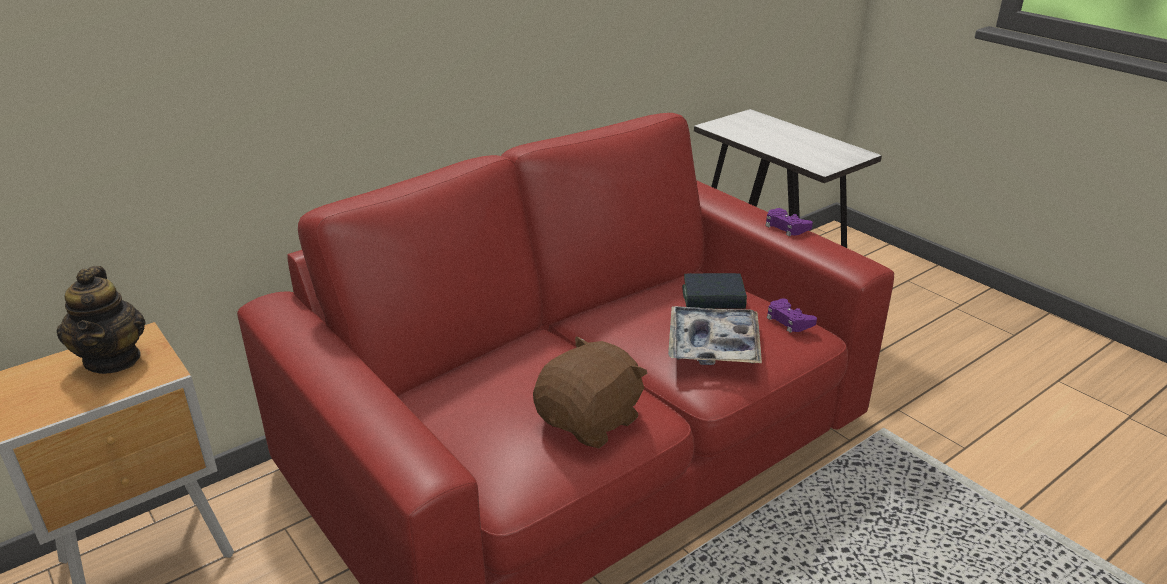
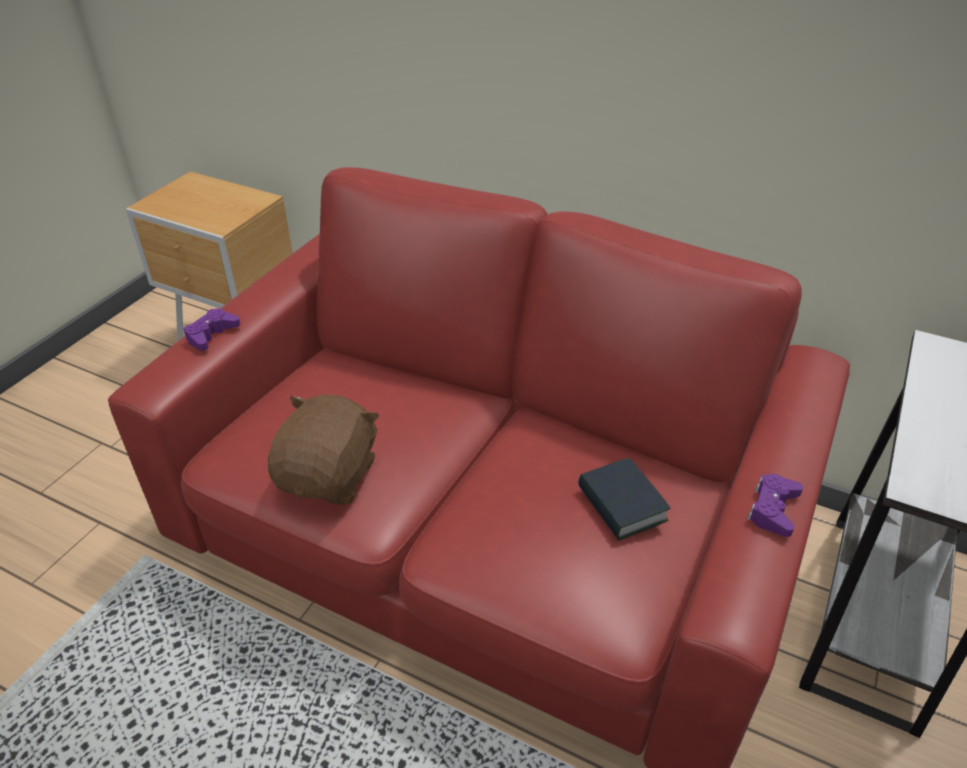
camera: 65 degrees right, 10 degrees up
(113, 359) = (228, 202): teapot -> none
(590, 421) = (330, 476): brown plush toy -> brown plush toy turned 90 degrees counterclockwise
(713, 344) = (515, 530): tray -> none
(789, 320) = (625, 593): purple game controller -> purple game controller (211, 334)

